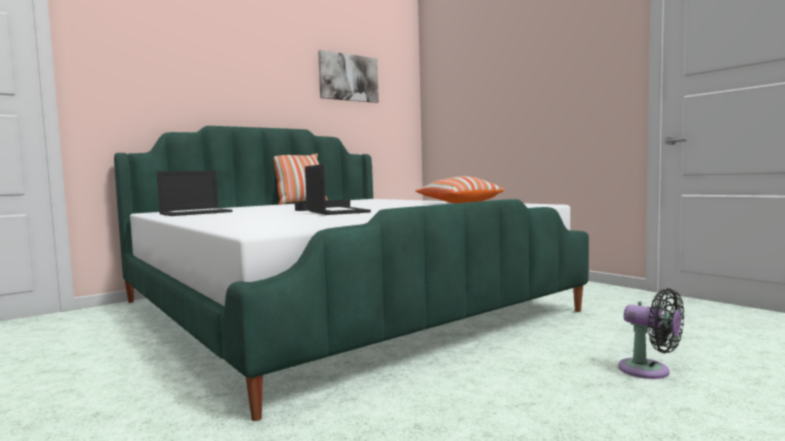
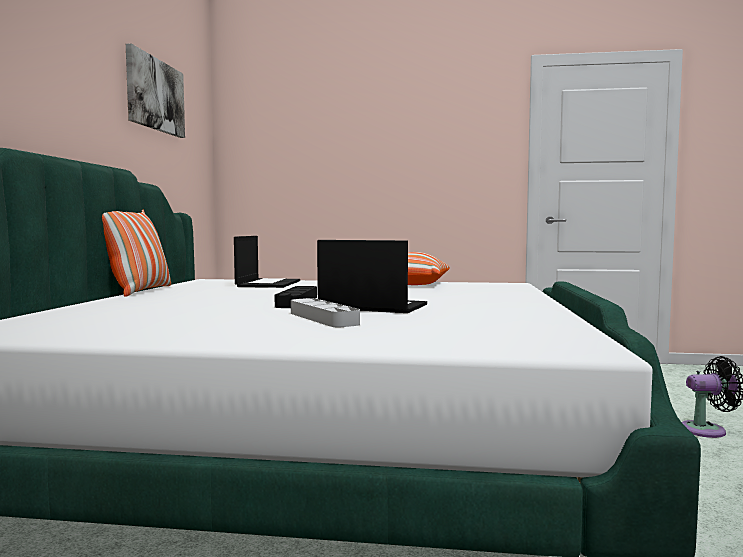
camera: 45 degrees left, 0 degrees up
(196, 213) = (108, 326): laptop -> laptop (268, 283)
(275, 214) = (323, 318): none -> grey tray

